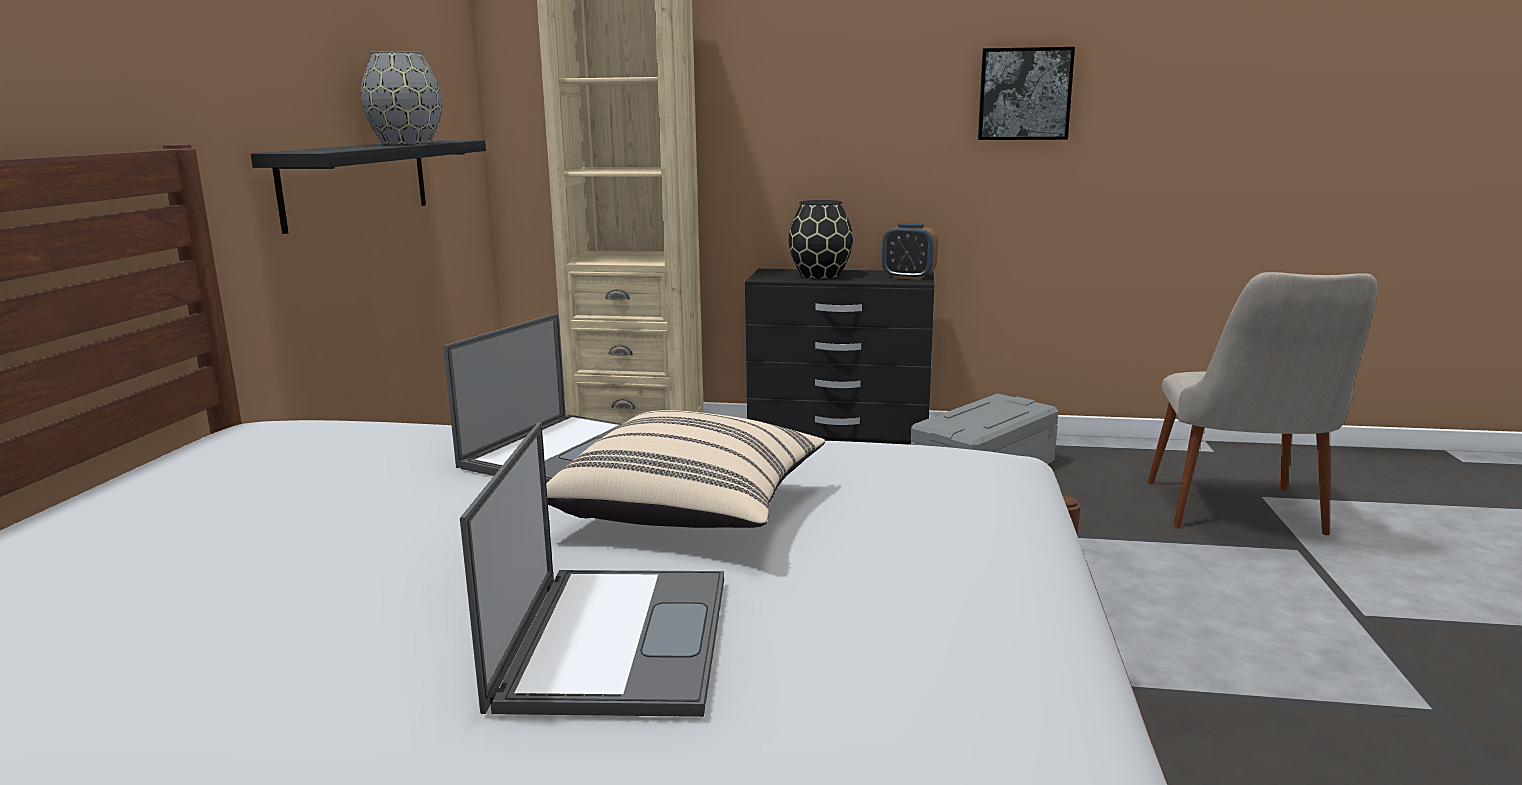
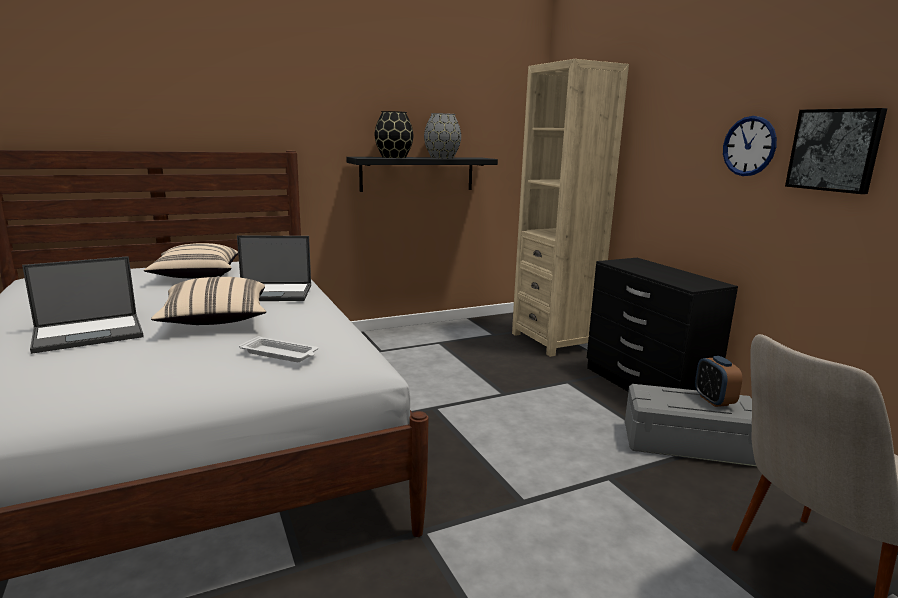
camera: 55 degrees right, 0 degrees up
(267, 498) = (196, 276): none -> beige pillow
(821, 275) = (651, 269): black vase -> black vase (394, 157)
(908, 277) = (697, 284): alarm clock -> alarm clock (714, 400)
(914, 95) = (749, 146): none -> wall clock
(942, 489) = (280, 354): none -> white tray

